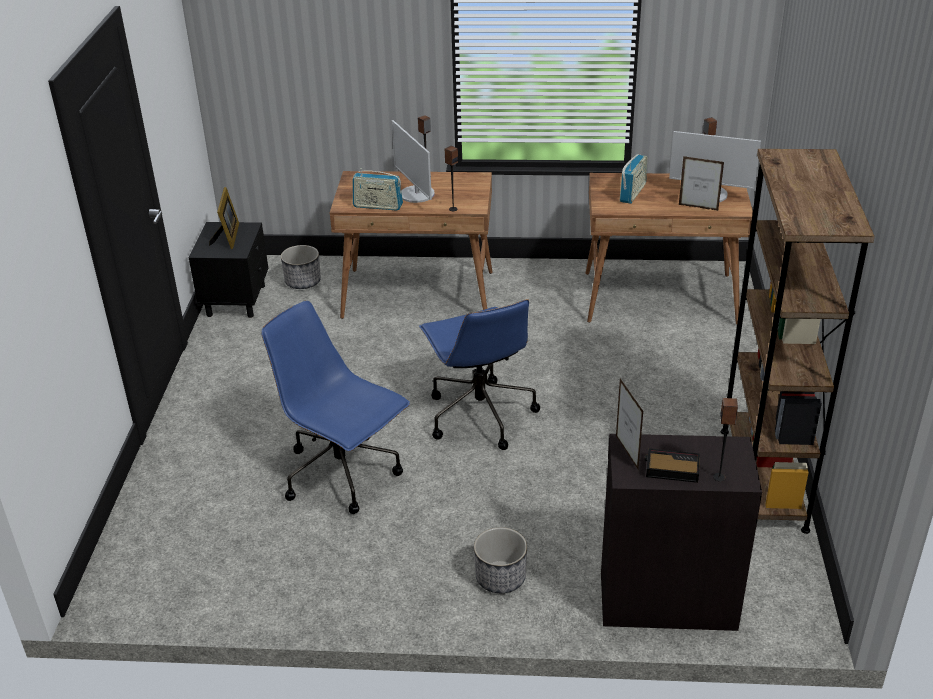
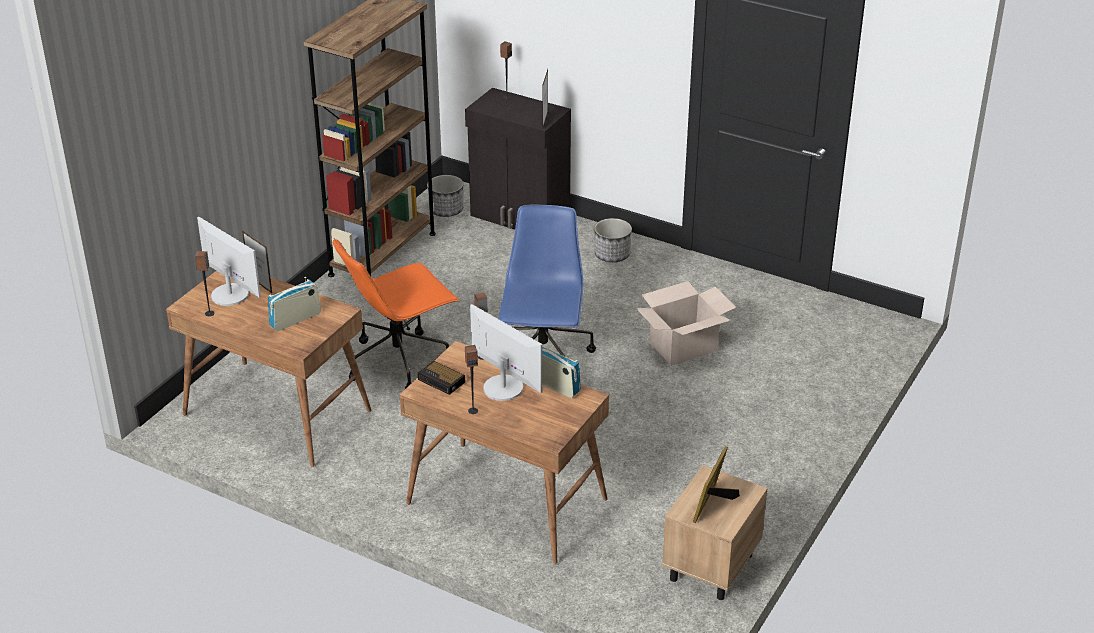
camera: 155 degrees left, 0 degrees up
(236, 300) = (710, 567): black nightstand -> beige nightstand
(303, 282) = (622, 568): planter -> planter (446, 210)
(343, 475) = (683, 347): blue office chair -> cardboard box
(416, 194) = (503, 388): monitor -> monitor turned 45 degrees counterclockwise
(610, 369) = (400, 361): none -> orange office chair
(671, 469) = (529, 107): alarm clock -> alarm clock (442, 381)

